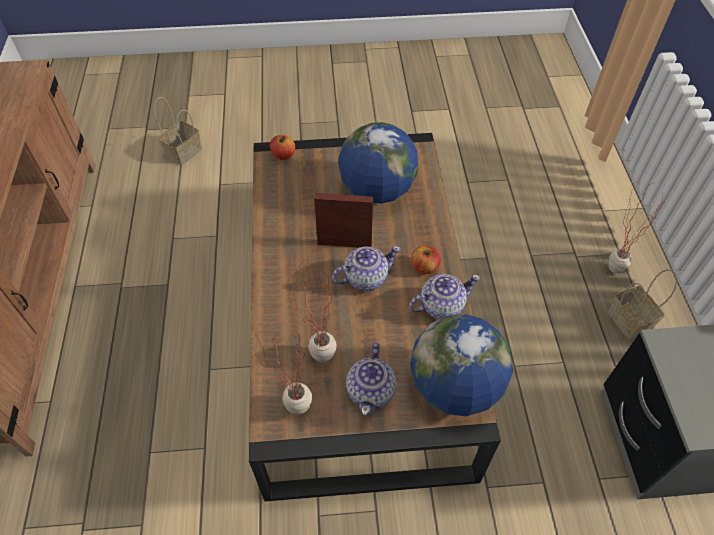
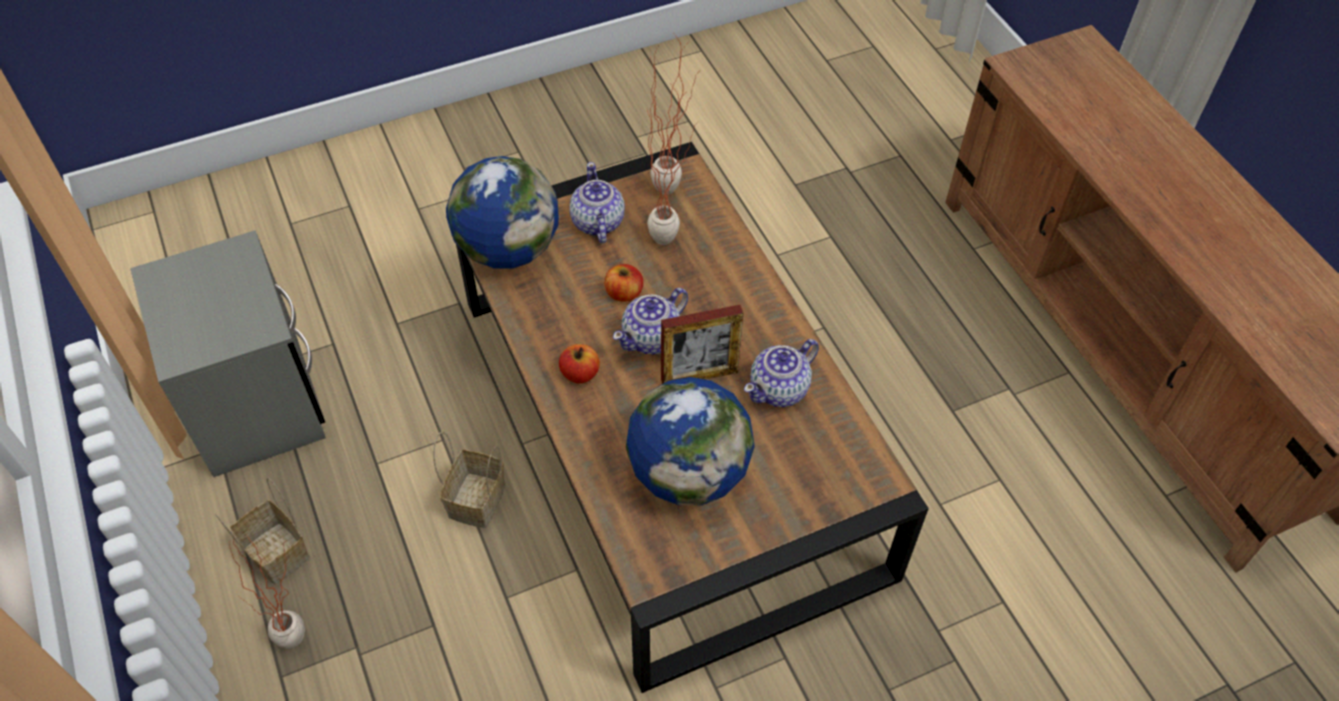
camera: 160 degrees right, 0 degrees up
(184, 151) = (1118, 655): basket -> basket (477, 502)
(283, 155) = (865, 496): apple -> apple (624, 293)
(441, 306) = (545, 330): teapot -> teapot (780, 389)

